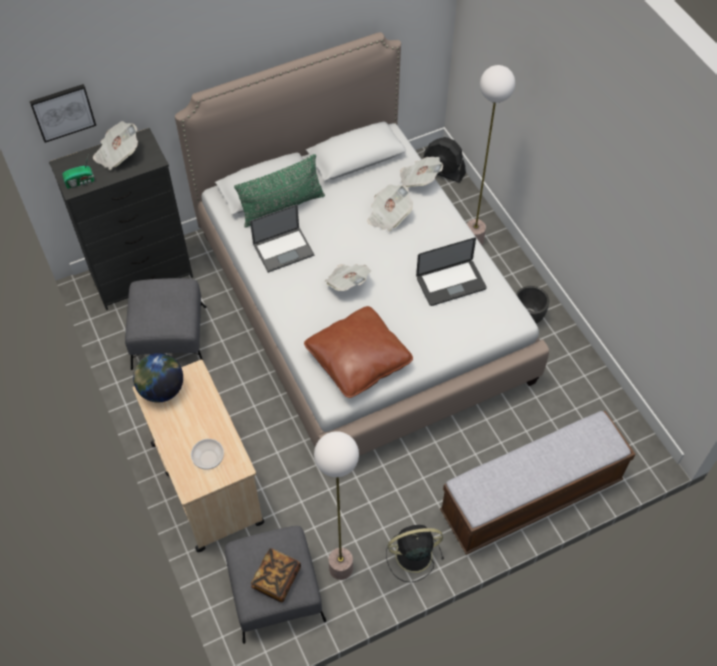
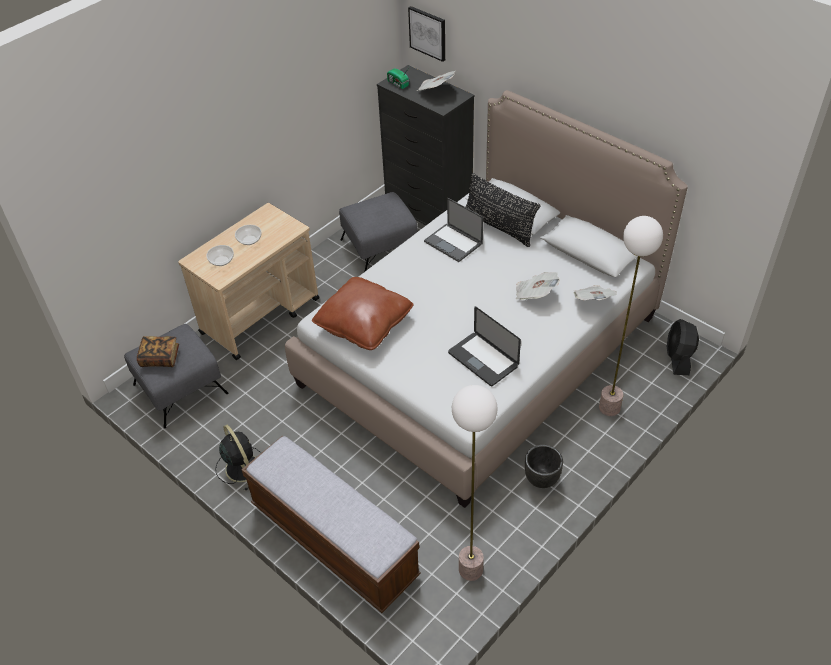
camera: 70 degrees right, 10 degrees down
(161, 390) = (272, 217): globe -> none
(189, 422) = (249, 240): none -> bowl
(282, 207) = (498, 227): green pillow -> black pillow
(341, 568) = (213, 422): floor lamp -> floor lamp (470, 570)
(347, 283) = (441, 291): newspaper -> none

